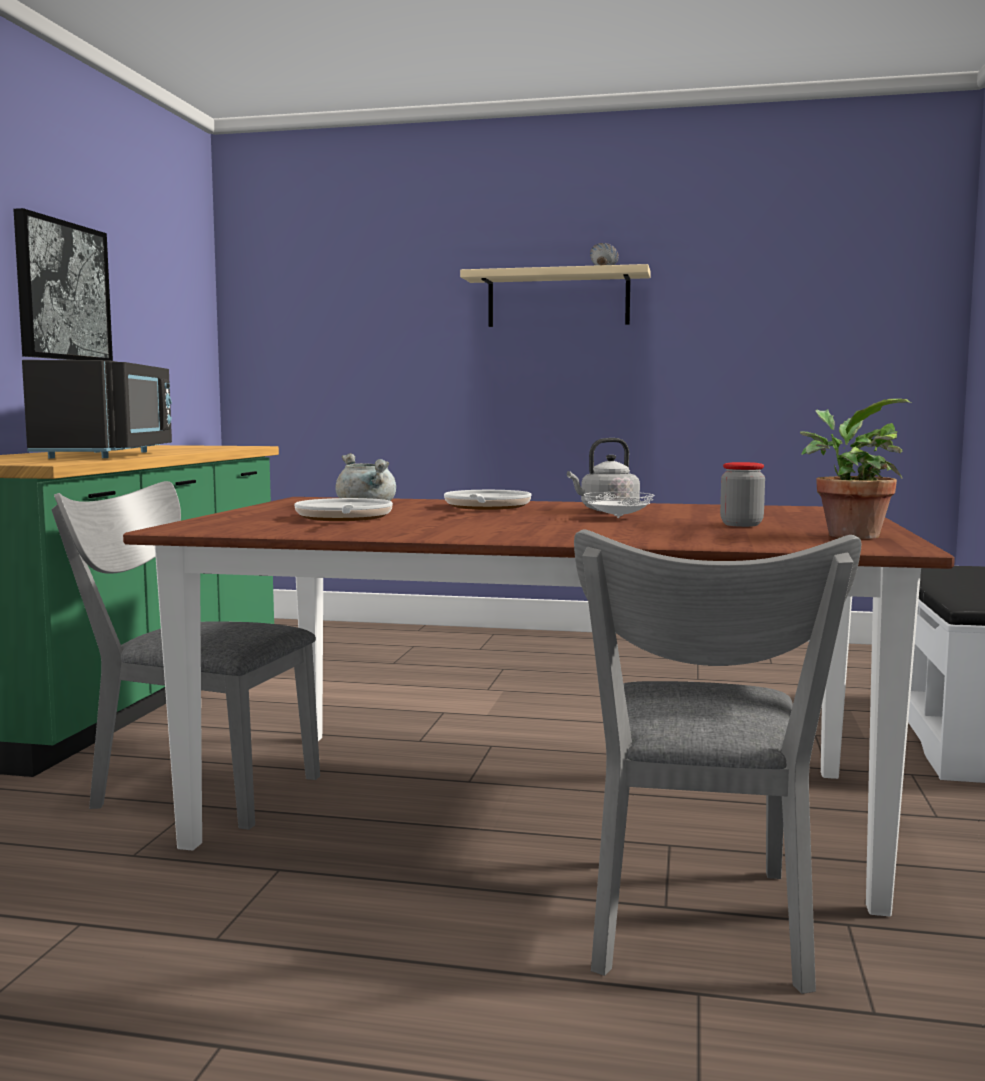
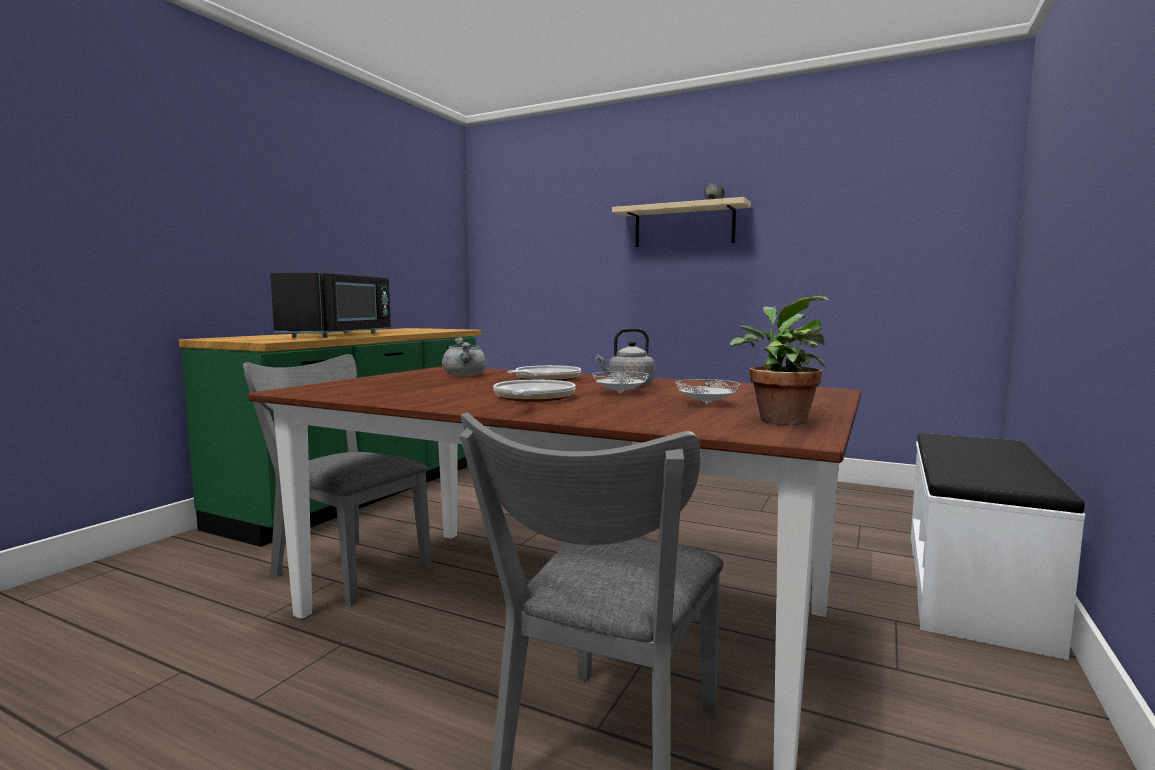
camera: 15 degrees right, 0 degrees up
(62, 291) = (338, 229): picture -> none
(343, 518) = (419, 386): frying pan -> frying pan (532, 398)
(741, 524) = (707, 404): jar -> white plate

